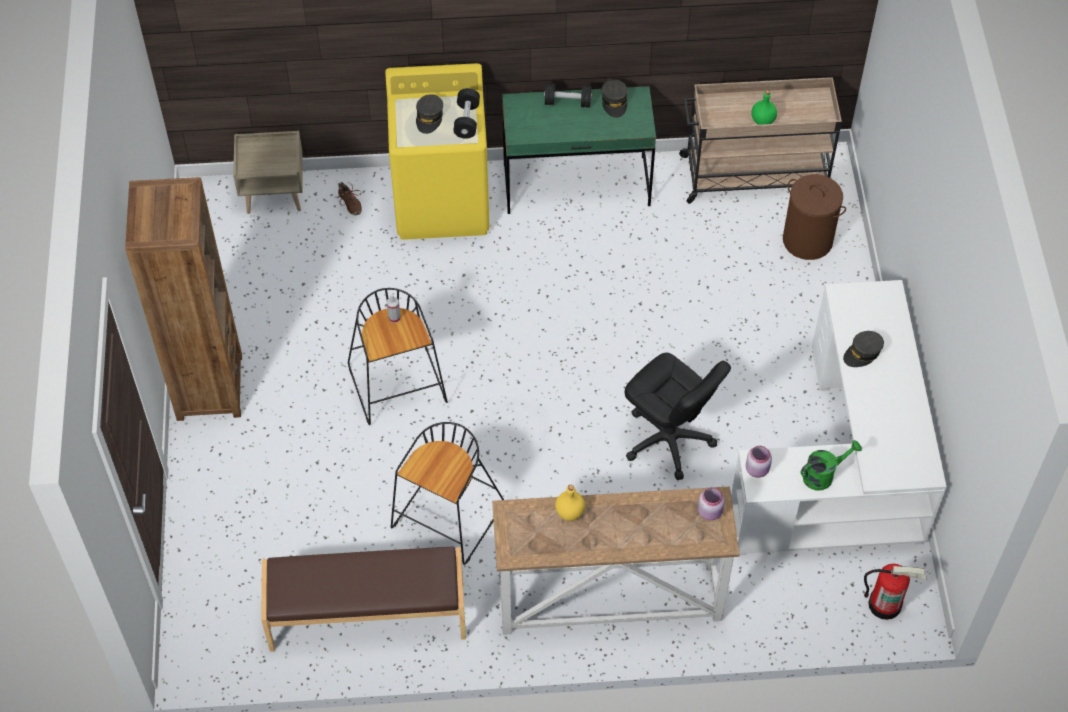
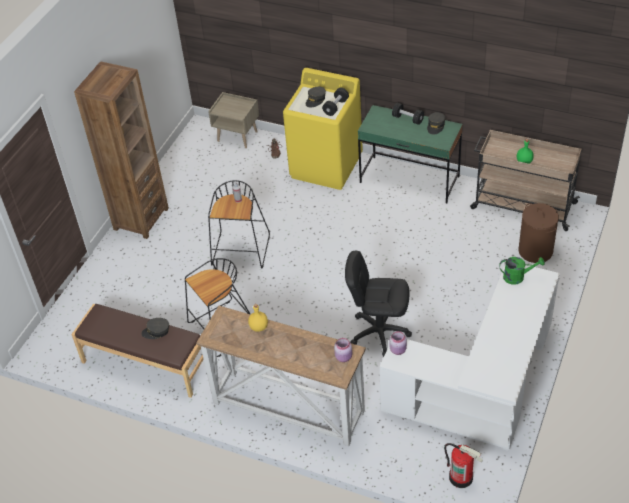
camera: 30 degrees right, 10 degrees down
(668, 440) = (379, 332): black office chair -> black office chair turned 120 degrees clockwise
(823, 475) = (439, 368): green watering can -> green watering can (517, 277)
(862, 353) = (507, 306): grey cap -> grey cap (156, 331)

